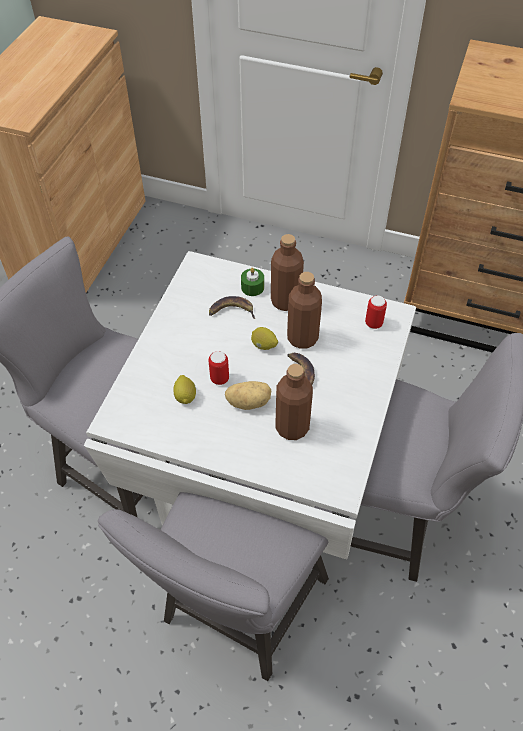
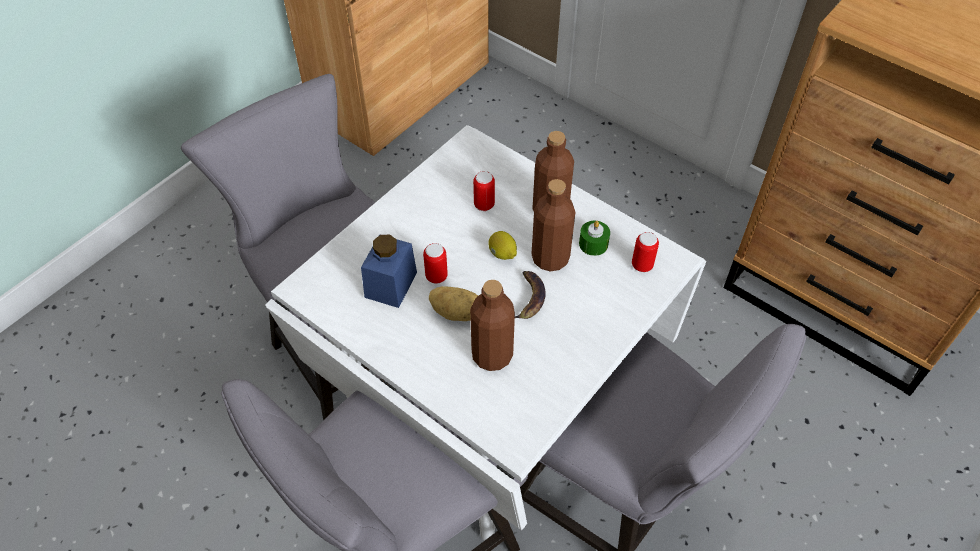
camera: 20 degrees right, 0 degrees up
(185, 396) = (391, 284): lemon -> blue jar
(231, 311) = (484, 205): banana -> can
(252, 287) = (520, 184): green candle -> green candle (593, 244)

